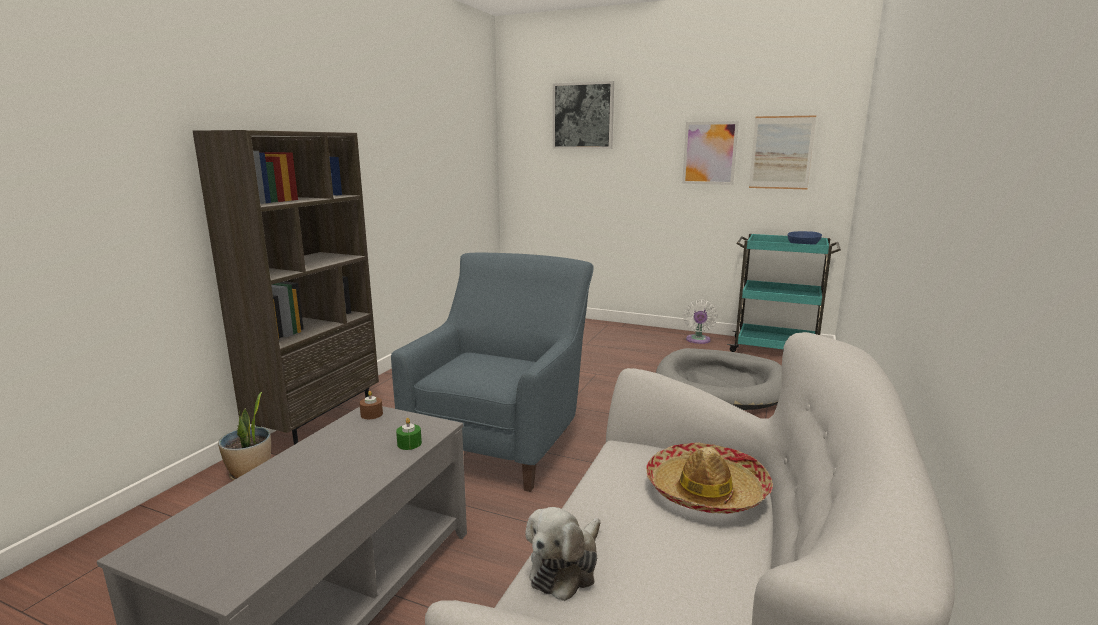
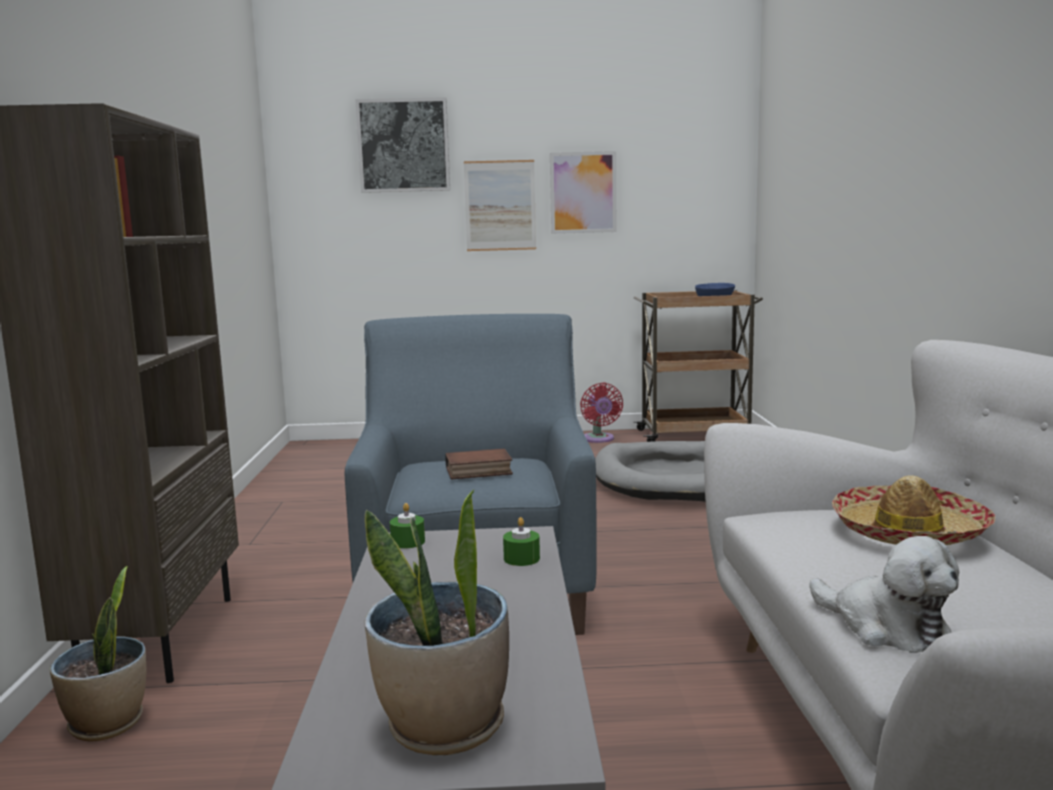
camera: 25 degrees left, 5 degrees down
(210, 549) = (444, 728): none -> potted plant
(371, 414) = (408, 542): brown candle -> green candle
(483, 368) = (478, 471): none -> book
(566, 567) = (885, 627): plush toy -> plush toy turned 45 degrees counterclockwise
(698, 340) = (599, 439): white fan -> red fan
(775, 349) = (694, 435): turquoise cart -> brown cart
(781, 152) = (670, 189): picture -> picture (500, 205)

